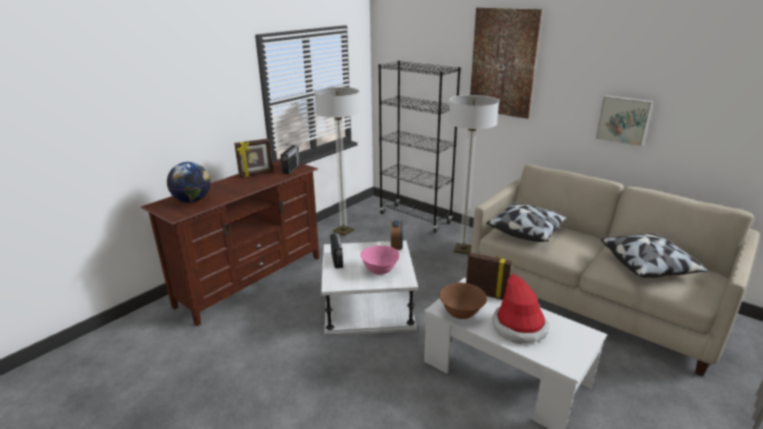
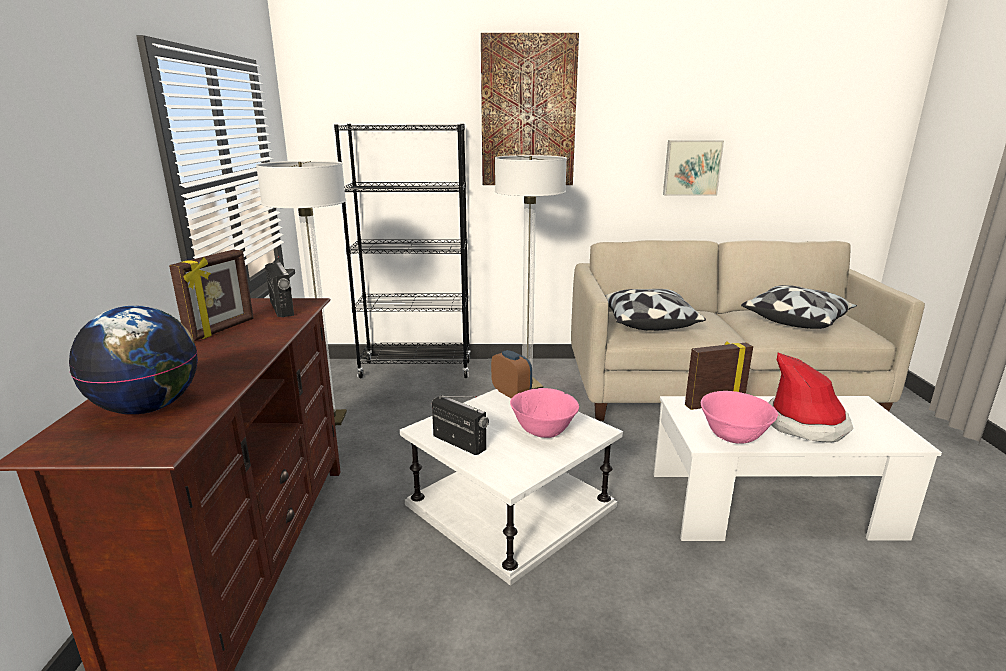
camera: 40 degrees left, 5 degrees down
(461, 313) = (733, 437): brown bowl -> pink bowl

